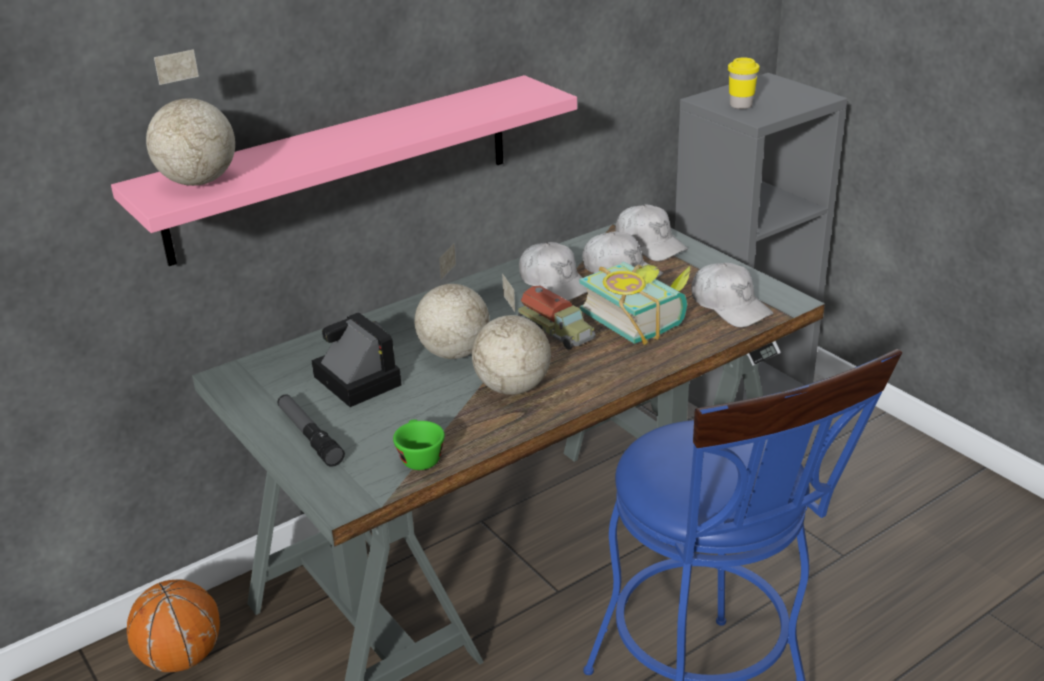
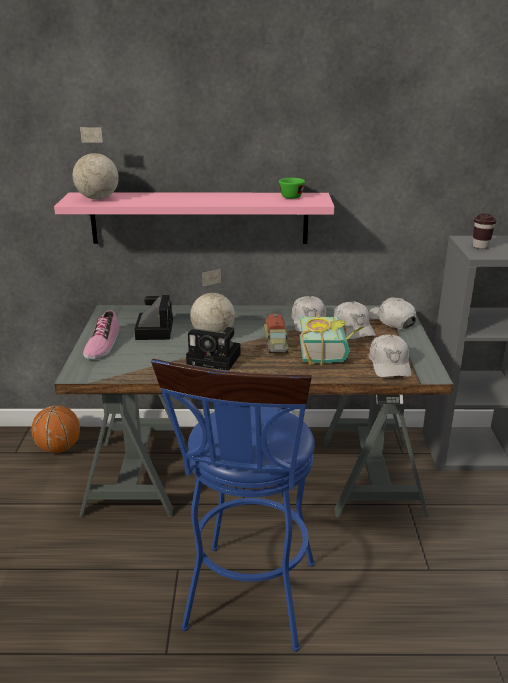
camera: 35 degrees right, 5 degrees down
(309, 436) = (102, 344): flashlight -> shoe
(419, 457) = (130, 370): green cup -> green cup (292, 196)
(513, 387) = (216, 359): globe -> camera
(650, 244) = (391, 321): white cap -> white cap turned 150 degrees clockwise
(740, 105) = (480, 246): yellow cup -> brown cup

